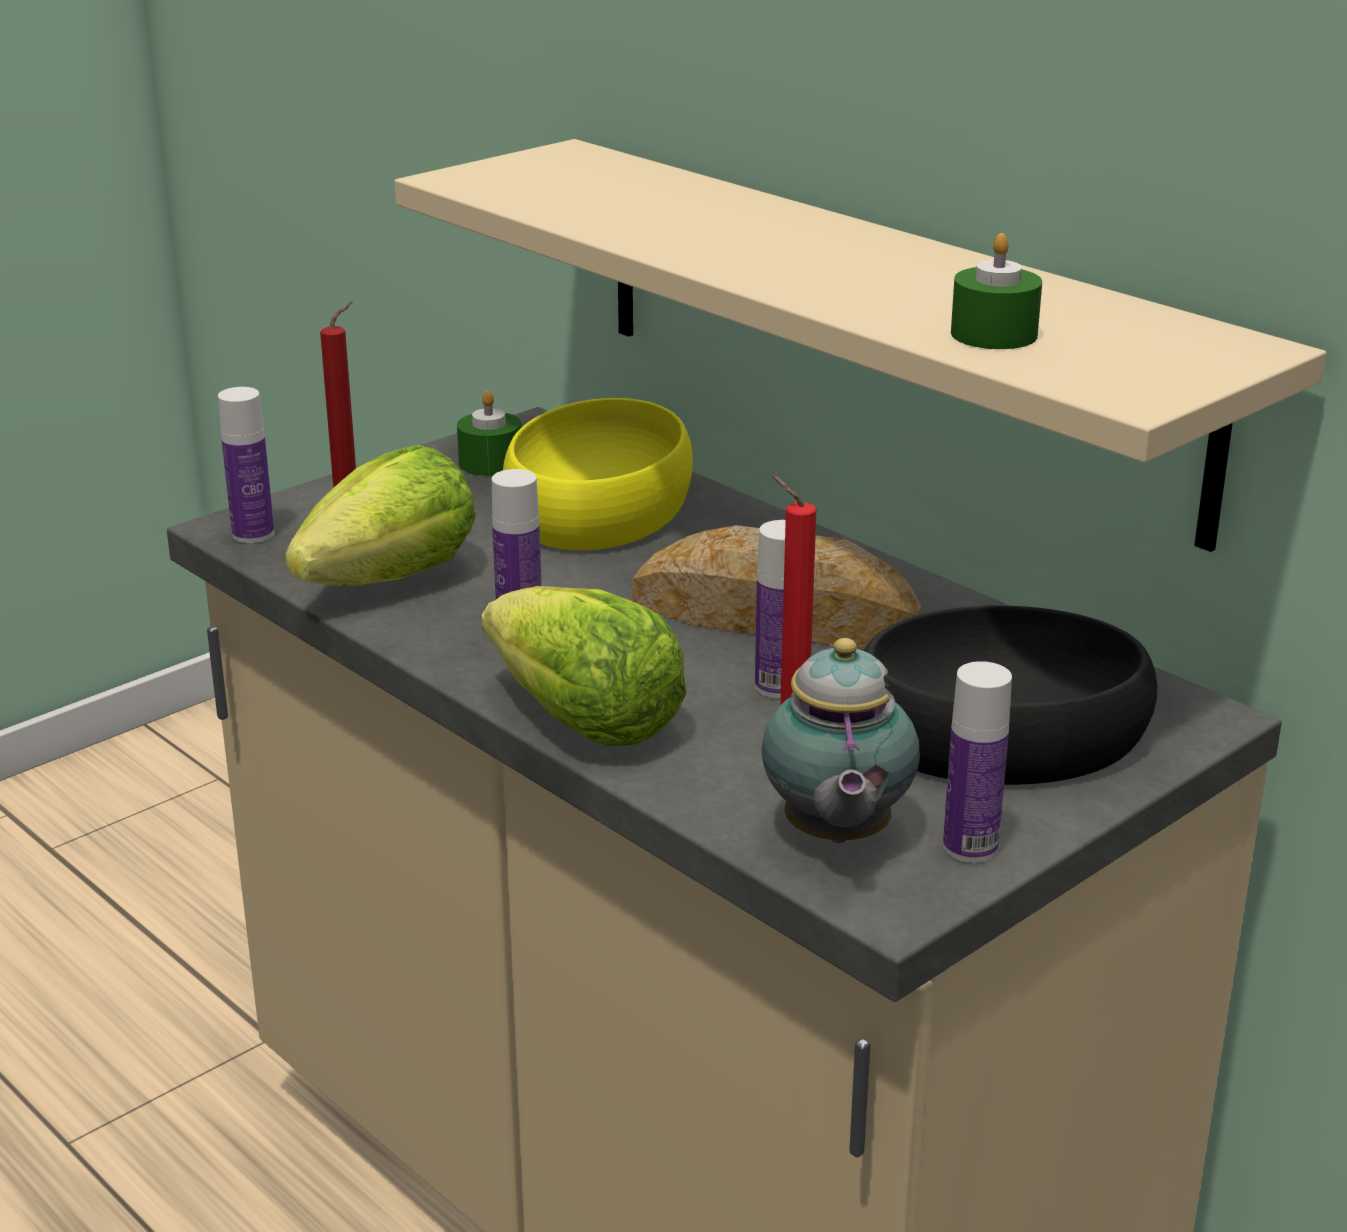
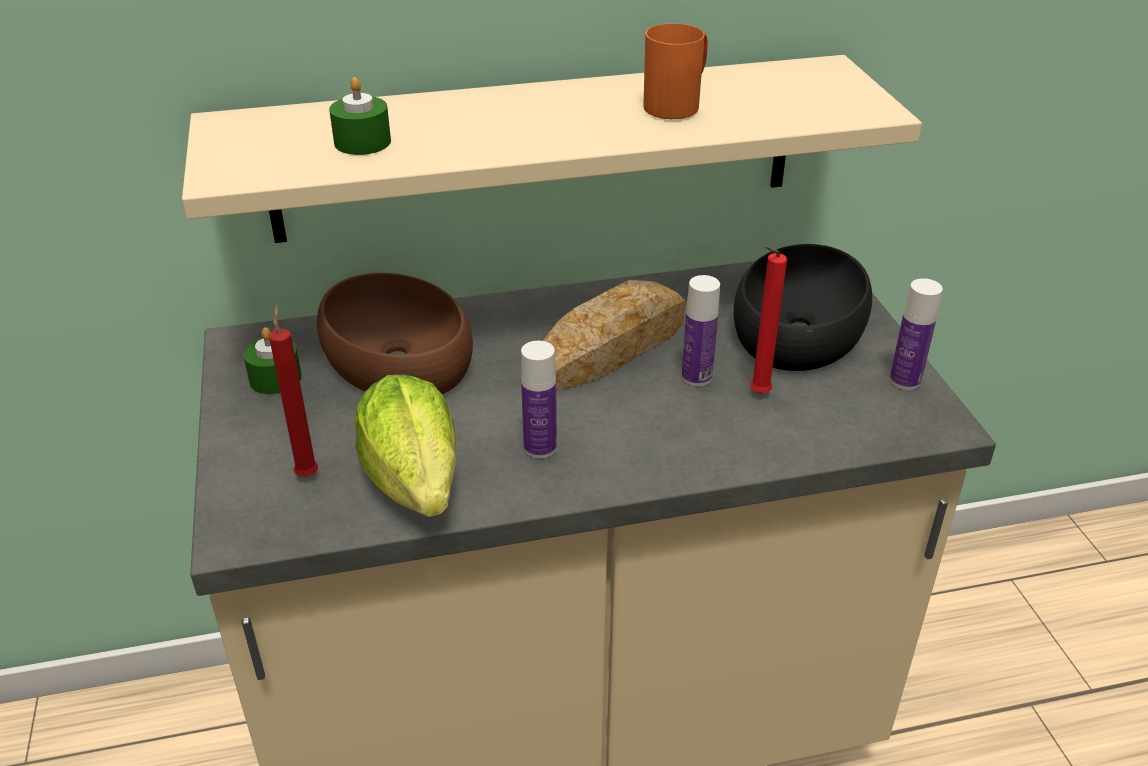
camera: 60 degrees left, 10 degrees up
(253, 534) = (262, 528): bottle -> none
(584, 723) = (686, 462): lettuce -> none
(597, 505) = (394, 358): yellow bowl -> brown bowl
(835, 837) = (871, 418): teapot -> none
(942, 296) = (678, 105): none -> orange mug
(994, 334) = (754, 112): green candle -> green candle (362, 142)

